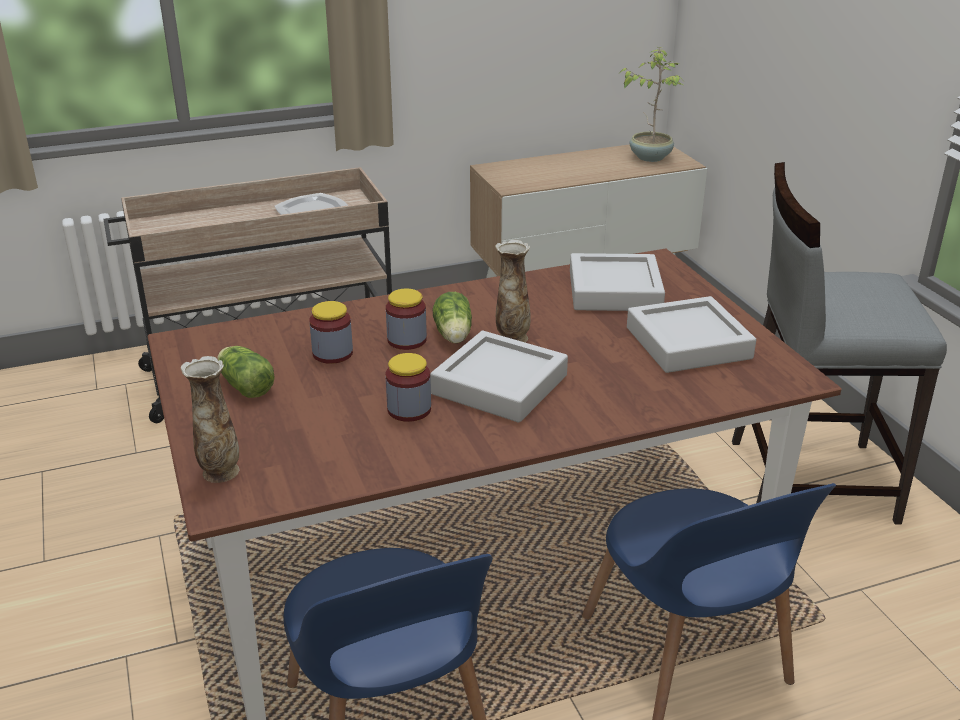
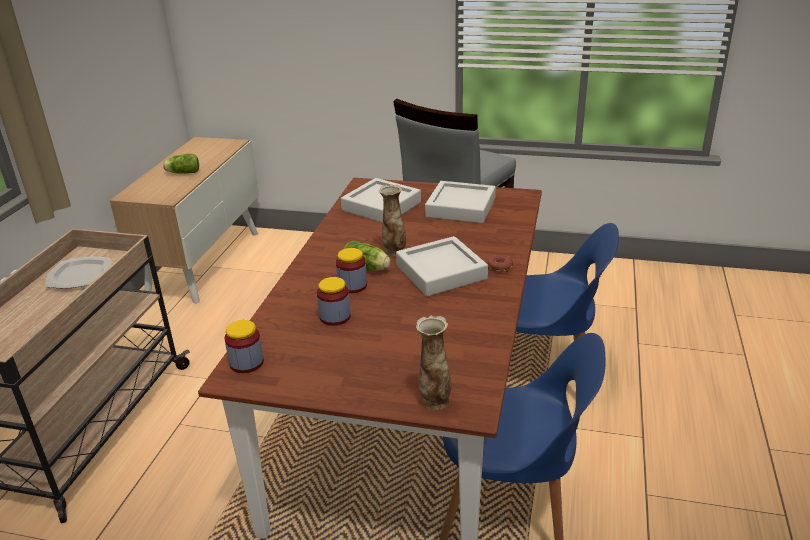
camera: 55 degrees left, 0 degrees up
(244, 385) = (333, 363): lettuce -> lettuce (182, 173)
(409, 409) = (435, 309): jar -> jar (246, 363)
(561, 423) = (500, 267): none -> donut
(650, 157) = (209, 148): potted plant -> none

